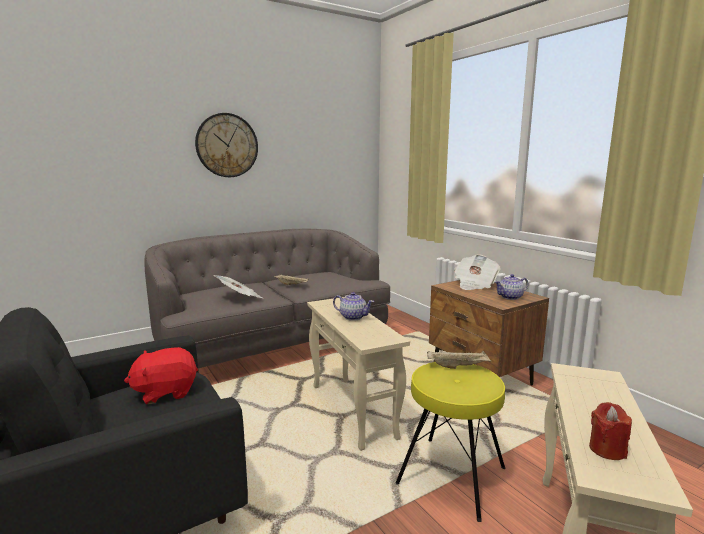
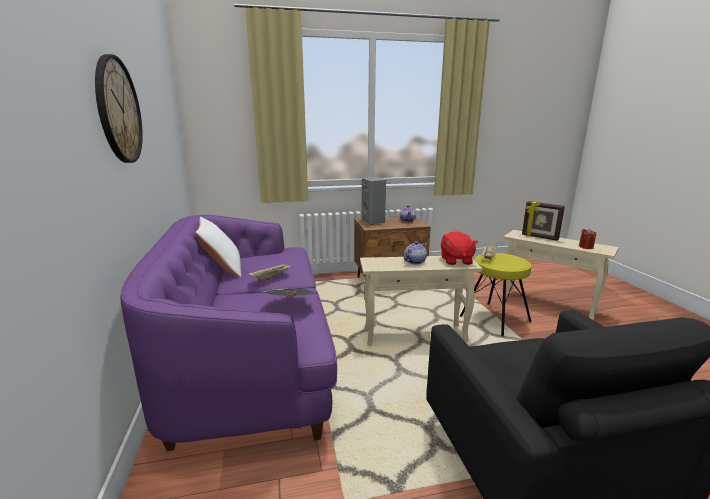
camera: 70 degrees left, 5 degrees up
(166, 392) = (504, 362): red plush toy -> red plush toy (456, 260)
(273, 343) = (251, 356): grey sofa -> purple sofa
(303, 272) = (222, 268): none -> white pillow
(474, 284) = (374, 221): newspaper -> grey speaker
(600, 396) = (539, 237): none -> picture frame

